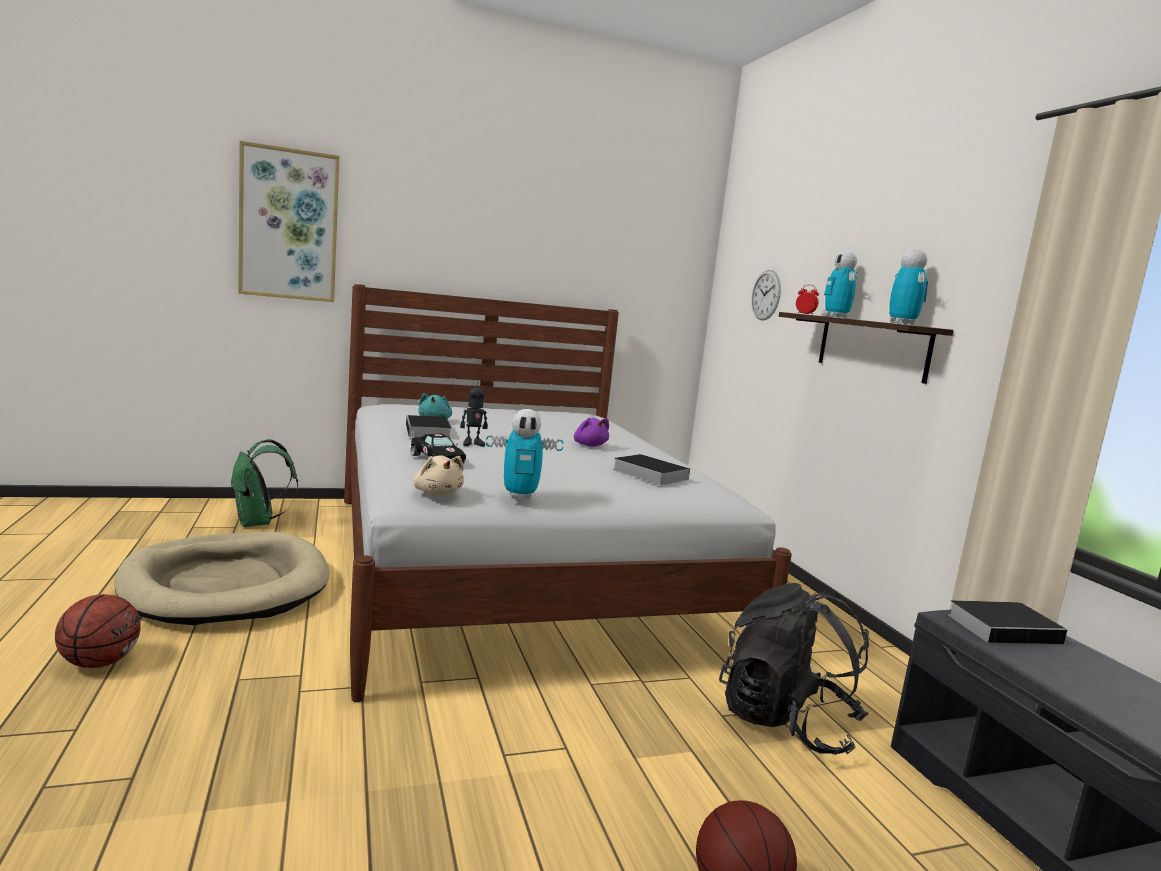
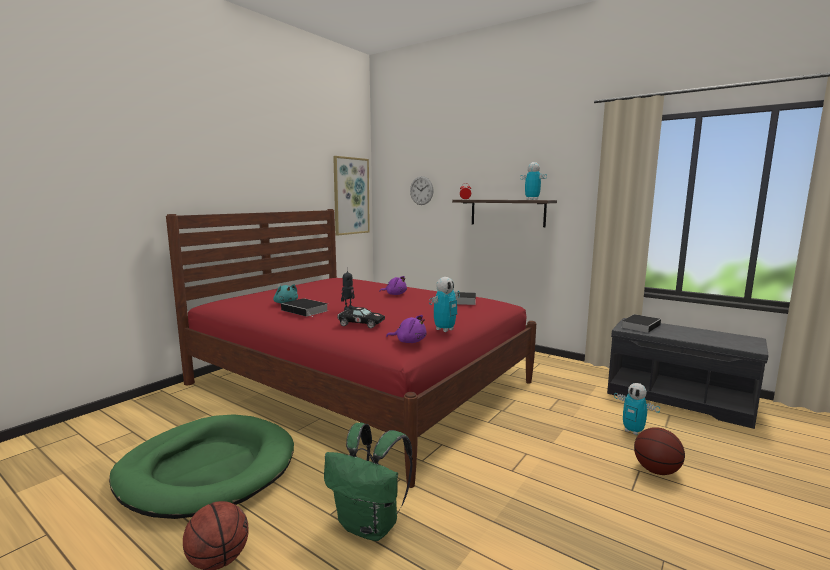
camera: 35 degrees left, 0 degrees up
(226, 585) = (207, 469): beige dog bed -> green dog bed
(258, 523) = (146, 422): green backpack -> green backpack (370, 525)
(289, 225) = (100, 171): picture -> picture (351, 196)
(437, 493) = (409, 341): beige plush toy -> purple plush toy
(515, 568) = (360, 383): white bed -> red bed
(786, 722) = (569, 401): black backpack -> none
(836, 317) = (485, 199): toy robot -> toy robot (633, 431)

